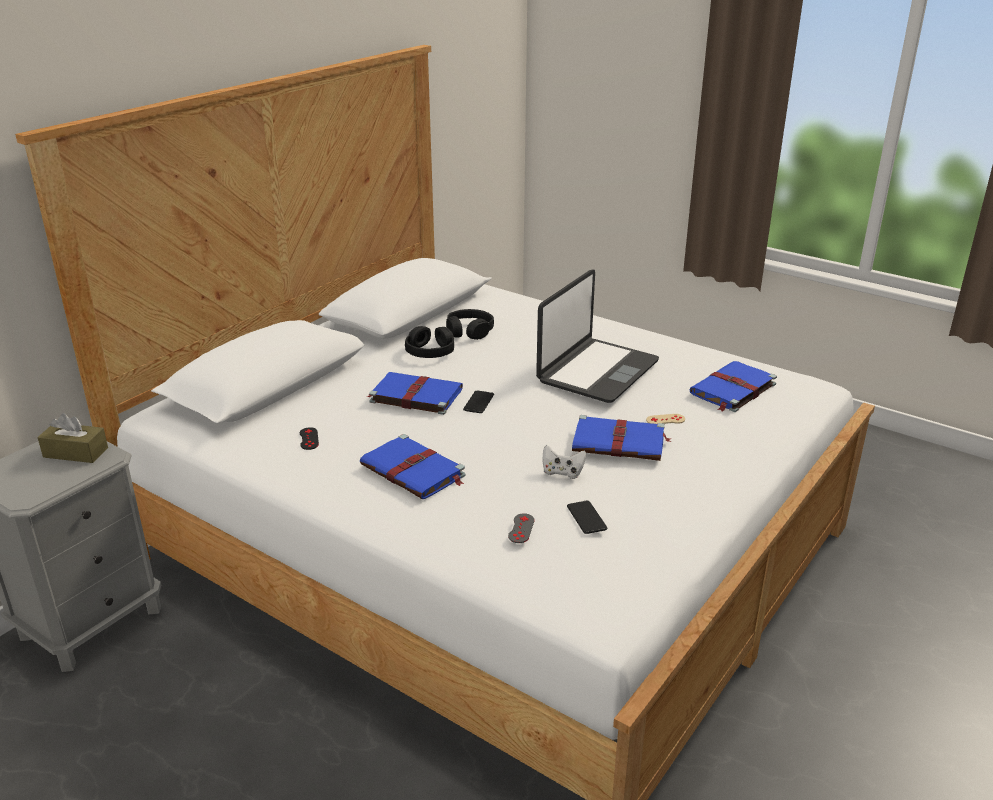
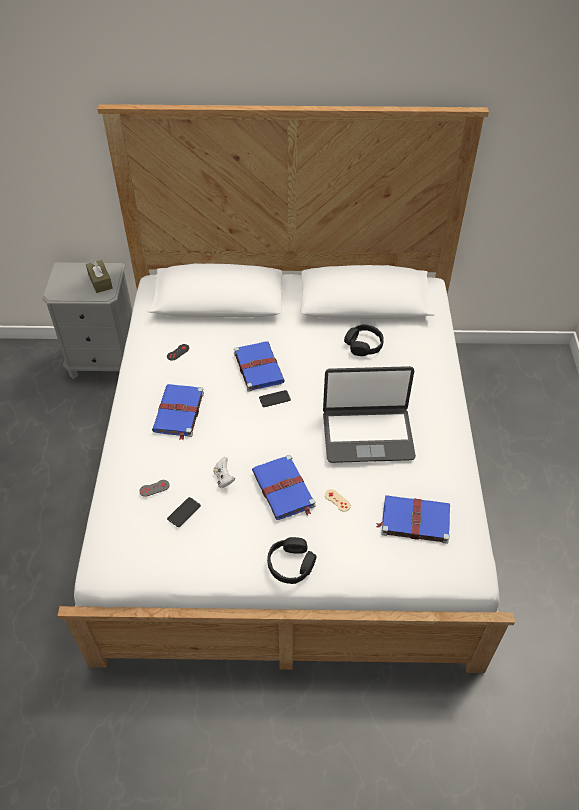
camera: 55 degrees right, 20 degrees up
(430, 351) = (319, 342): black headphones -> black headphones (291, 564)

